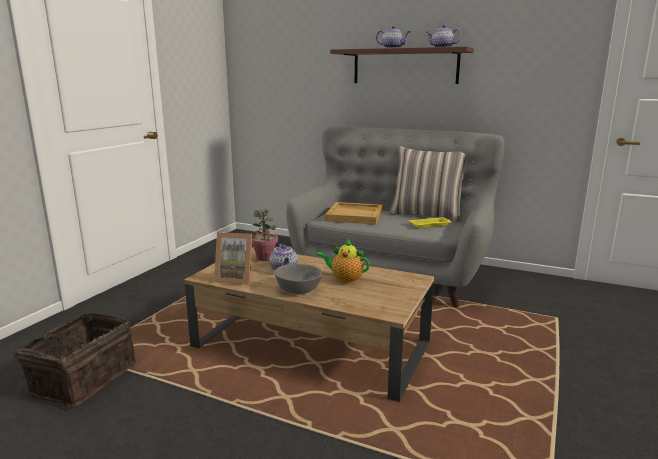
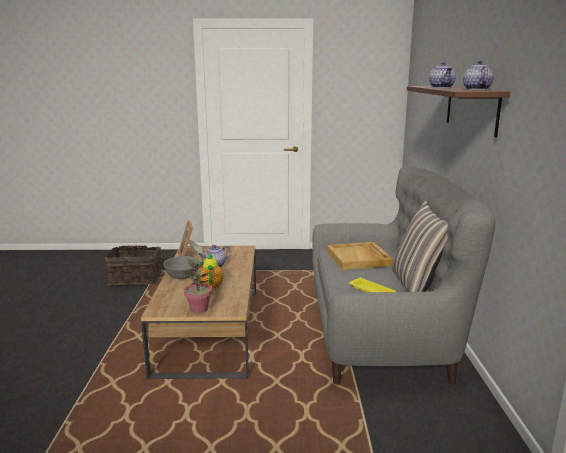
camera: 65 degrees right, 0 degrees up
(265, 258) = (235, 255): potted plant -> potted plant (199, 309)

